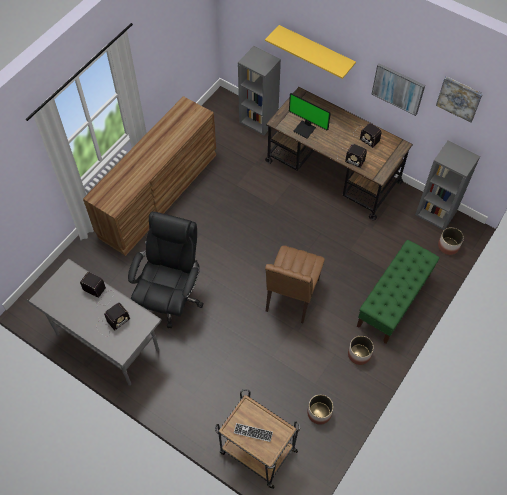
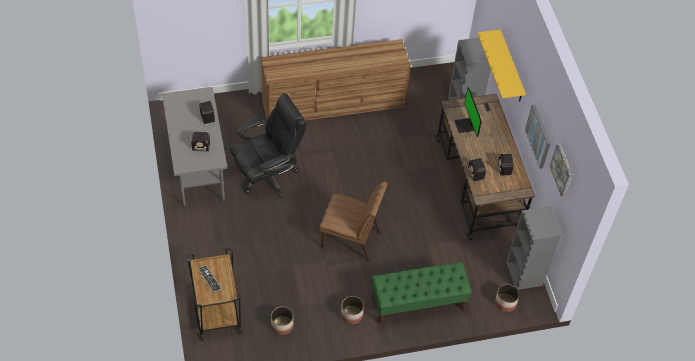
camera: 40 degrees right, 5 degrees down
(292, 294) = (350, 240): brown chair -> brown chair turned 135 degrees counterclockwise

